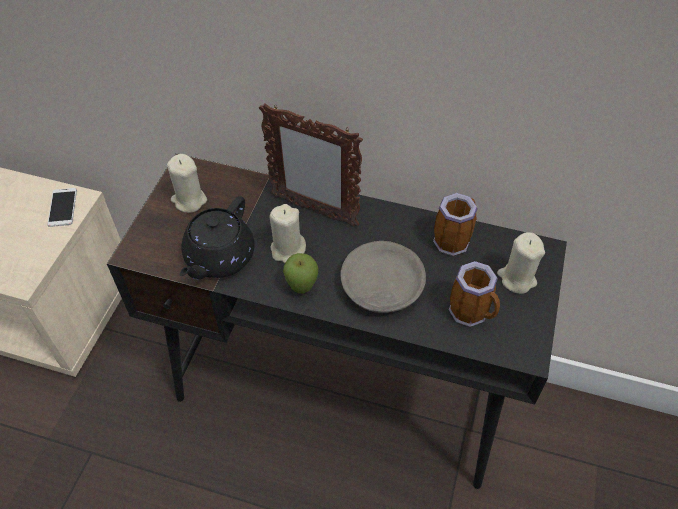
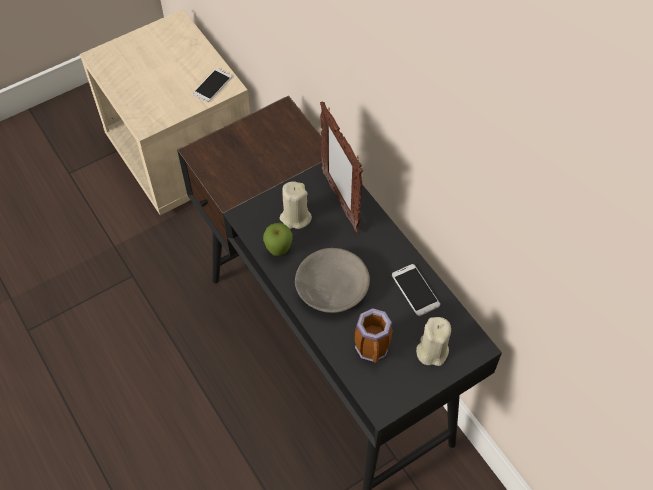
camera: 40 degrees right, 5 degrees up
(189, 200) = (265, 138): beige candle -> none
(219, 258) = (246, 192): black teapot -> none
(452, 240) = (415, 290): mug -> phone

